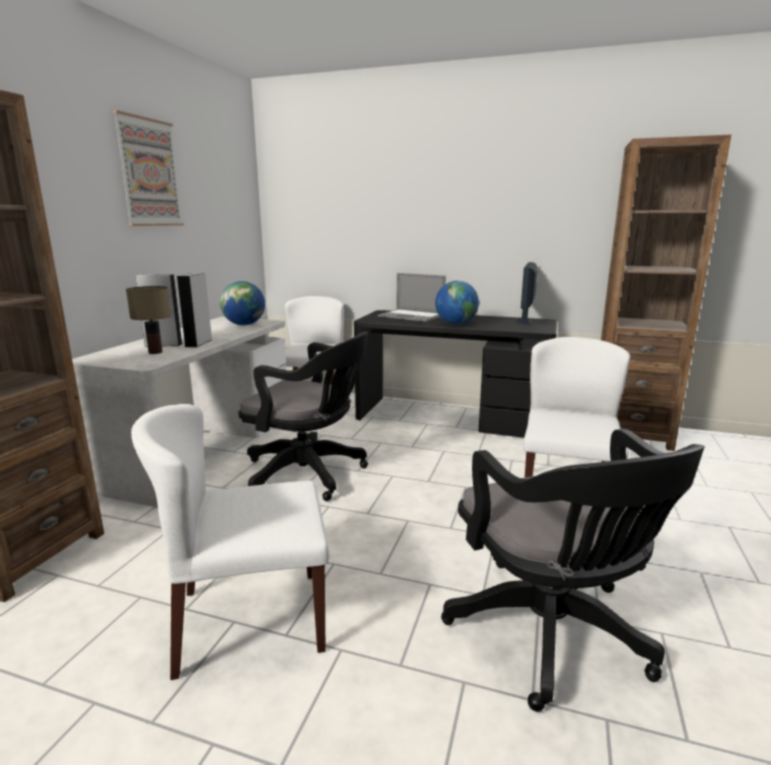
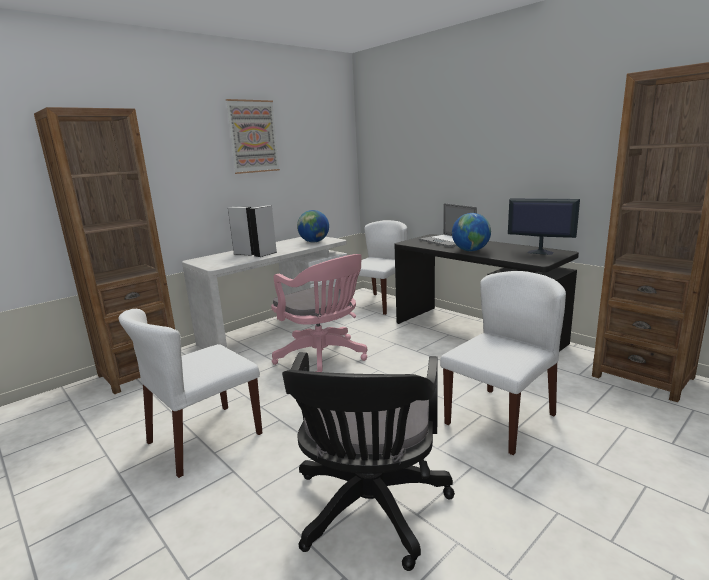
camera: 30 degrees right, 0 degrees up
(156, 352) = (233, 258): table lamp -> none
(249, 621) = (204, 438): white chair -> white chair turned 60 degrees counterclockwise
(310, 474) = (324, 357): black office chair -> pink office chair
(524, 322) = (539, 252): monitor -> monitor turned 75 degrees clockwise

